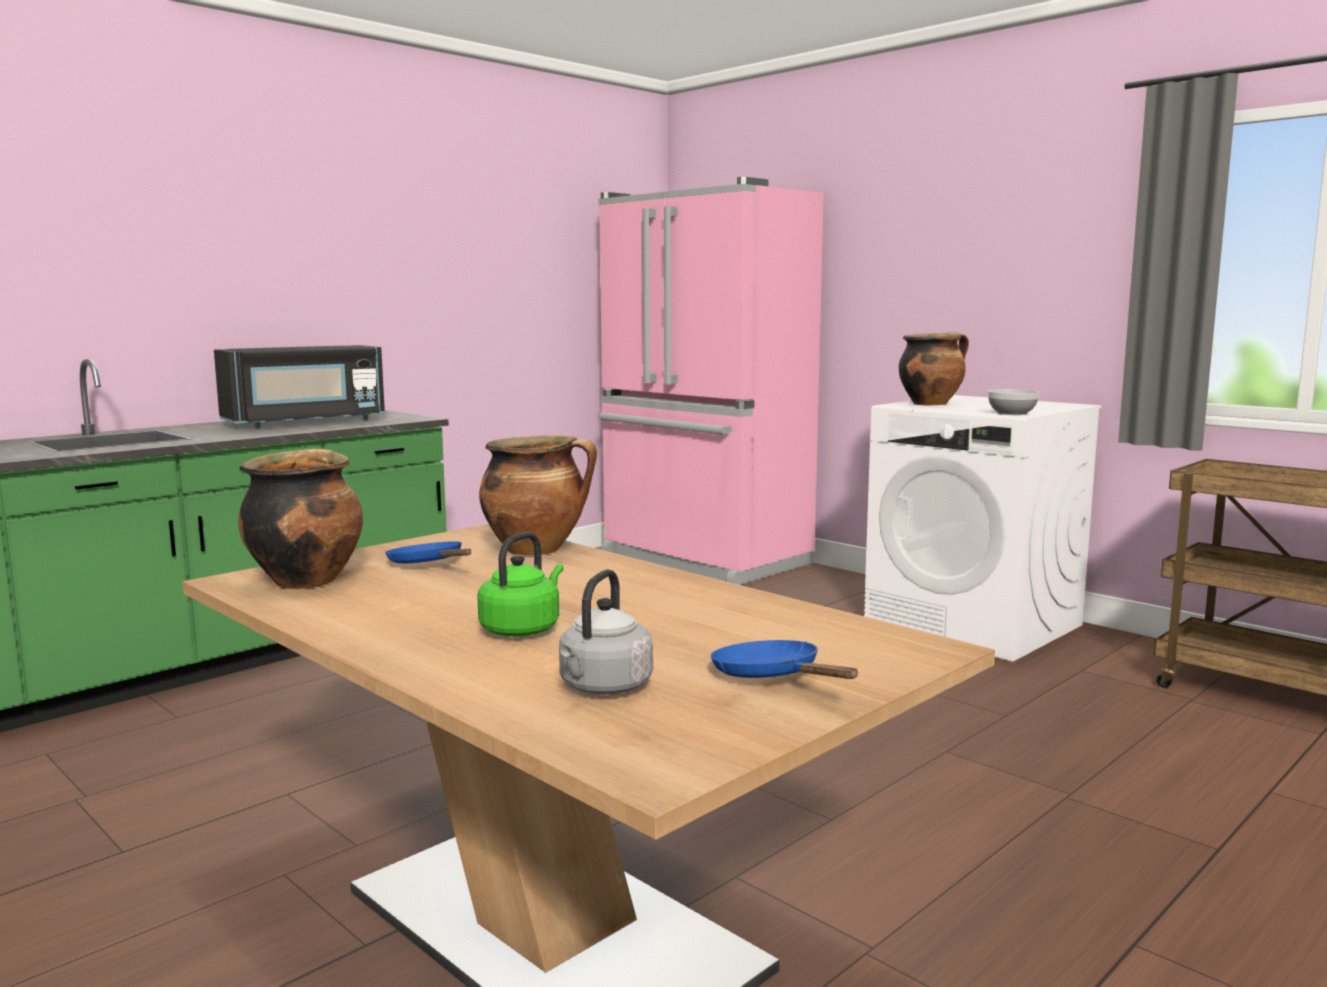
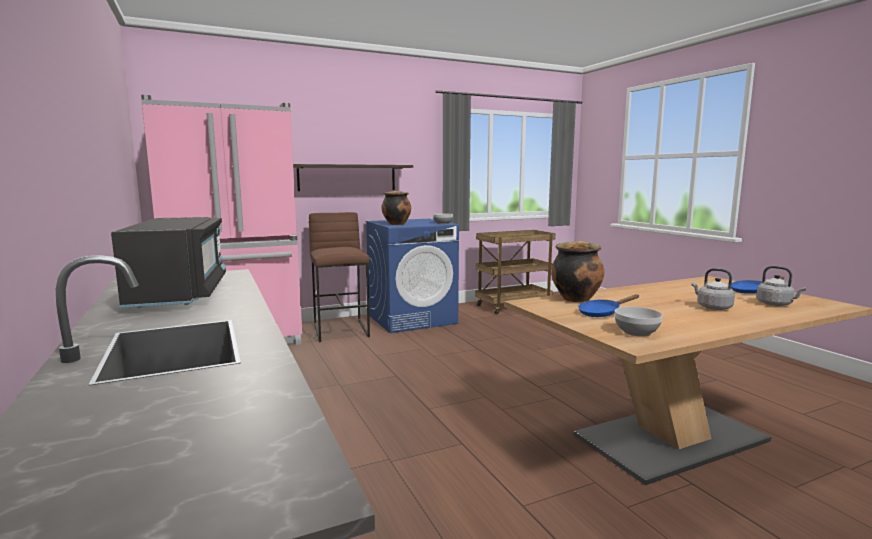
camera: 70 degrees left, 0 degrees up
(306, 580) = (636, 332): cooking pot -> bowl
(523, 629) = (712, 307): green kettle -> grey kettle
(830, 594) = (341, 330): none -> brown stool
(929, 303) = (347, 177): none -> shelf
(974, 624) = (412, 319): white washing machine -> blue washing machine

